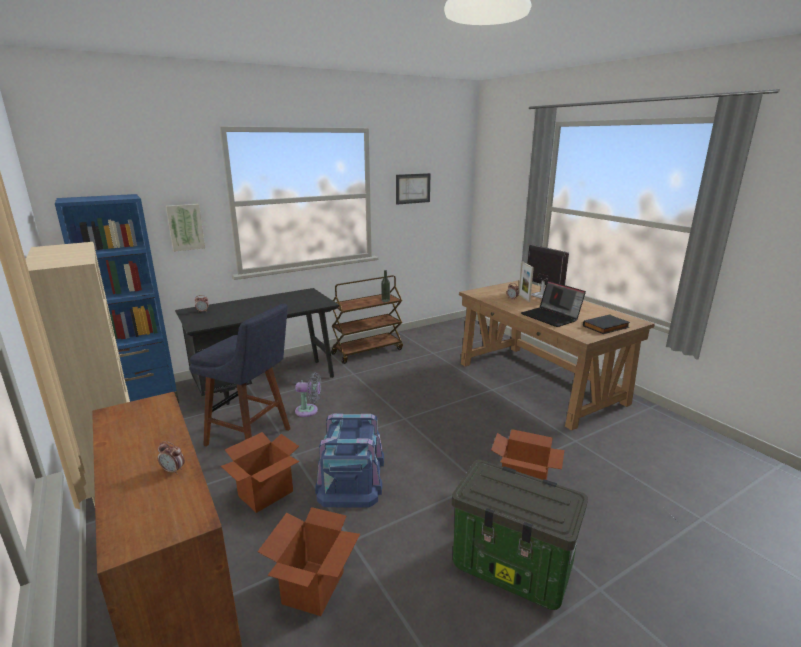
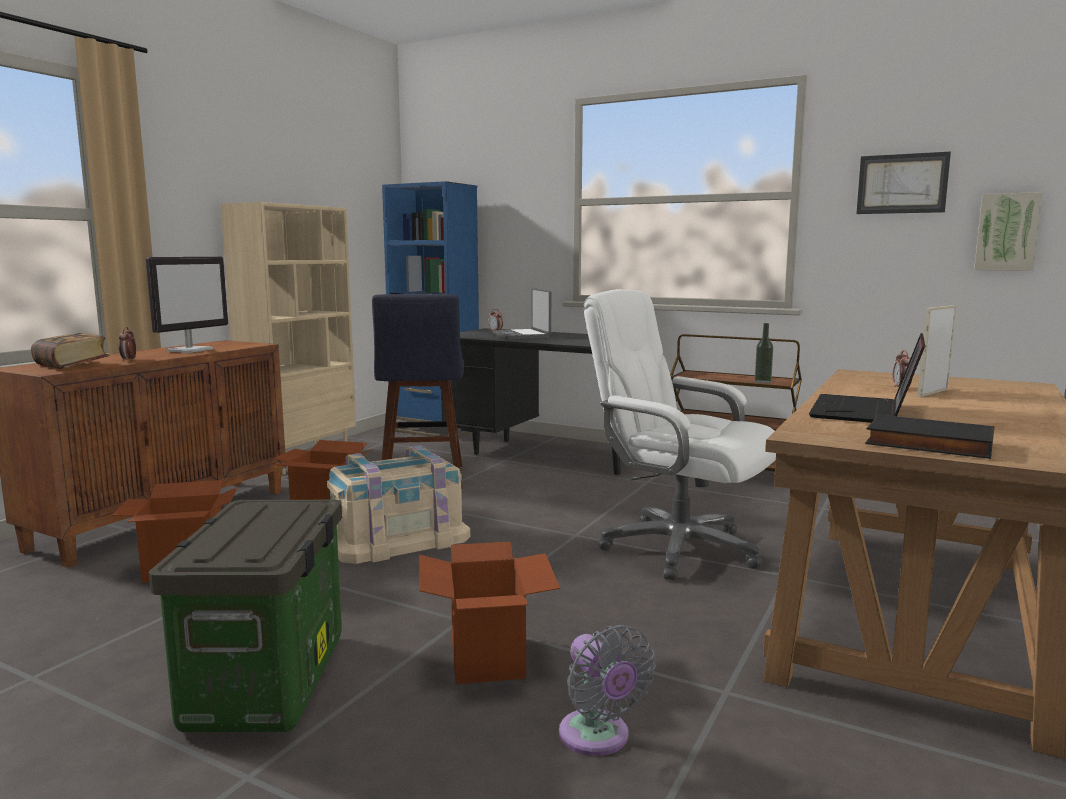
camera: 60 degrees right, 10 degrees down
(167, 506) = (72, 366): none -> book
(185, 227) = (522, 229): picture -> picture (1007, 232)
(243, 311) = (522, 336): none -> laptop
(309, 411) = (514, 485): grey fan -> grey fan (598, 738)
(351, 476) = (397, 538): blue storage box -> beige storage box
(445, 400) = (677, 548): none -> white office chair
(541, 295) = (992, 399): monitor -> monitor (191, 350)

